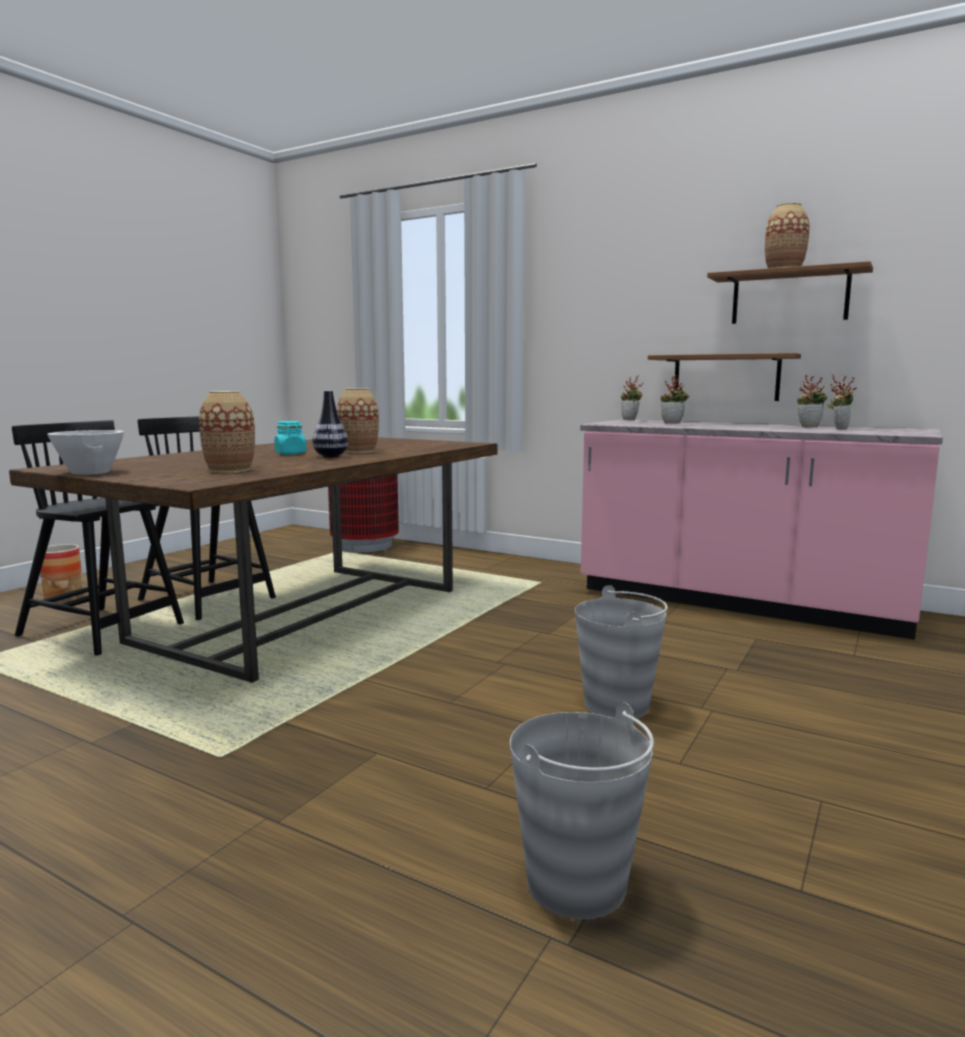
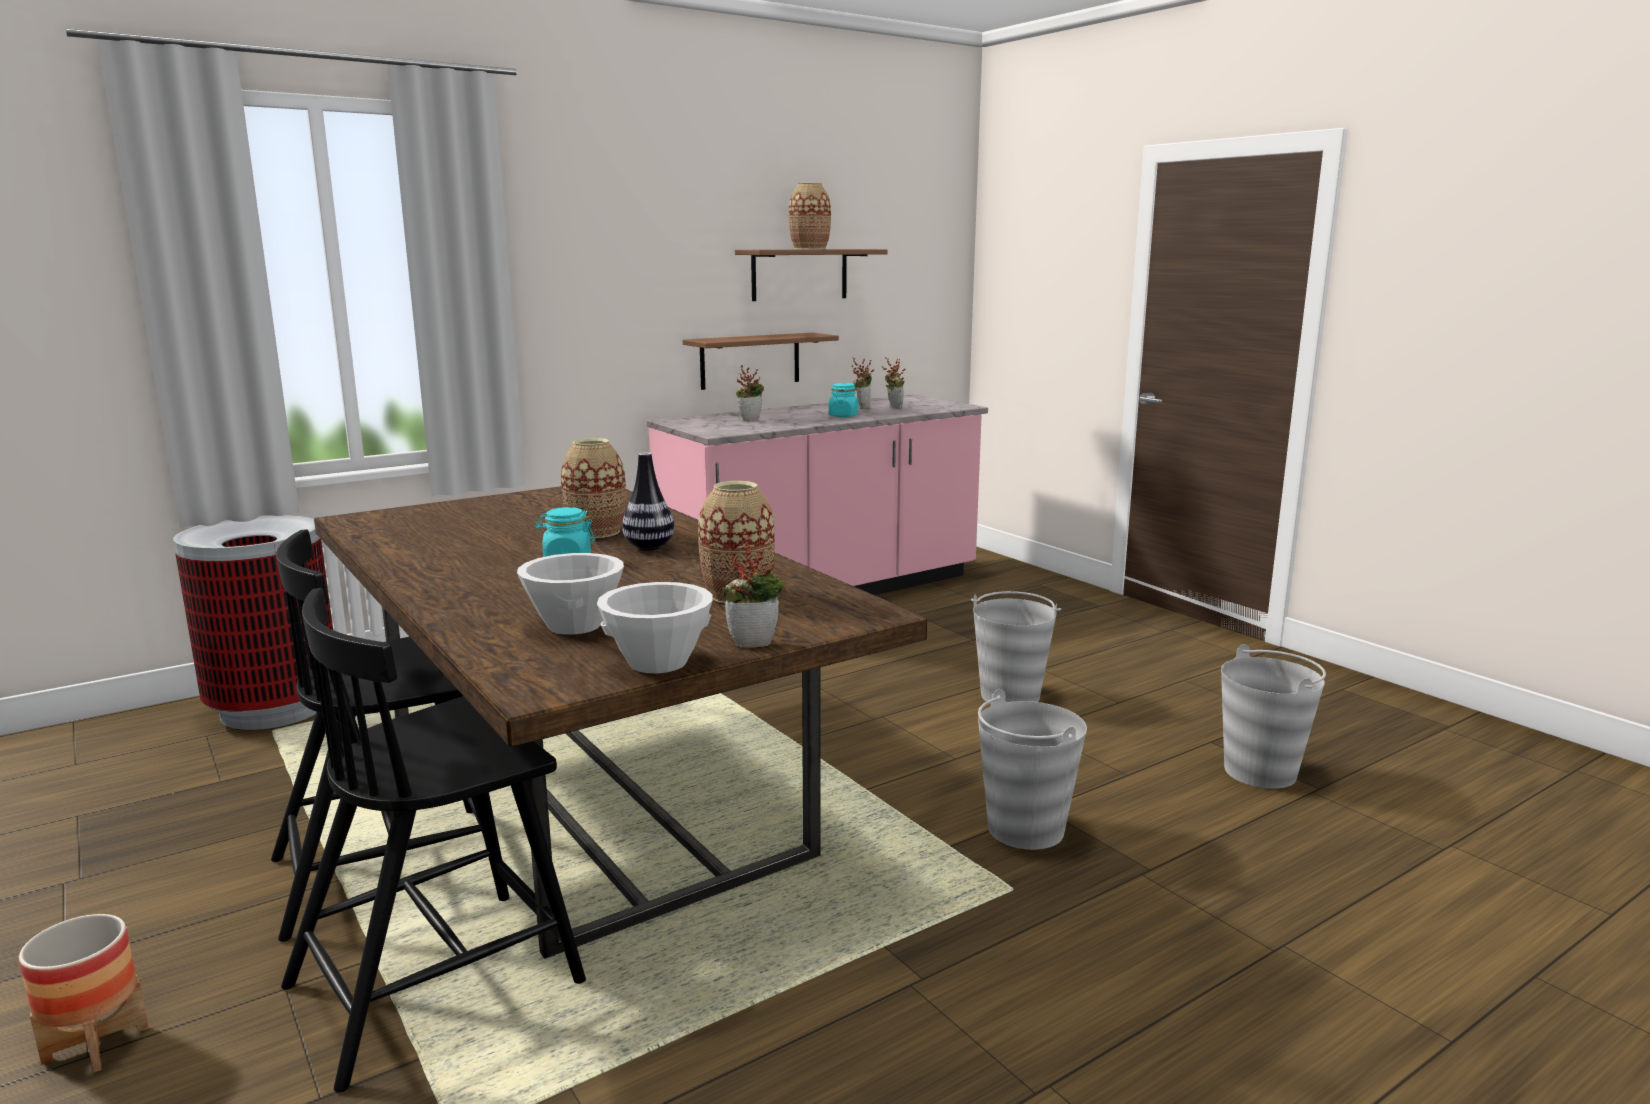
camera: 65 degrees left, 5 degrees up
(159, 462) = (573, 625): none -> white bowl
(330, 749) = (1024, 829): none -> grey bucket
(631, 420) = (681, 421): potted plant -> potted plant (755, 642)
(753, 427) = (843, 415): none -> turquoise jar

